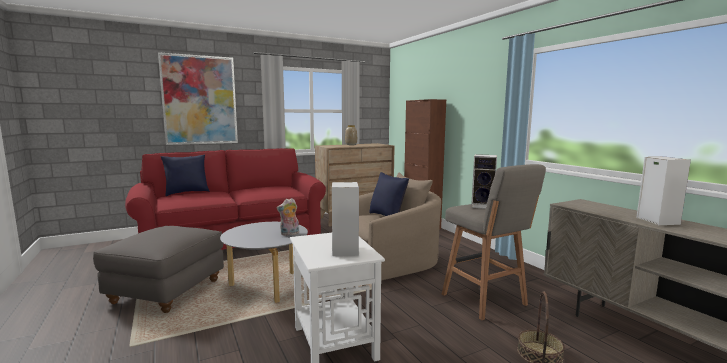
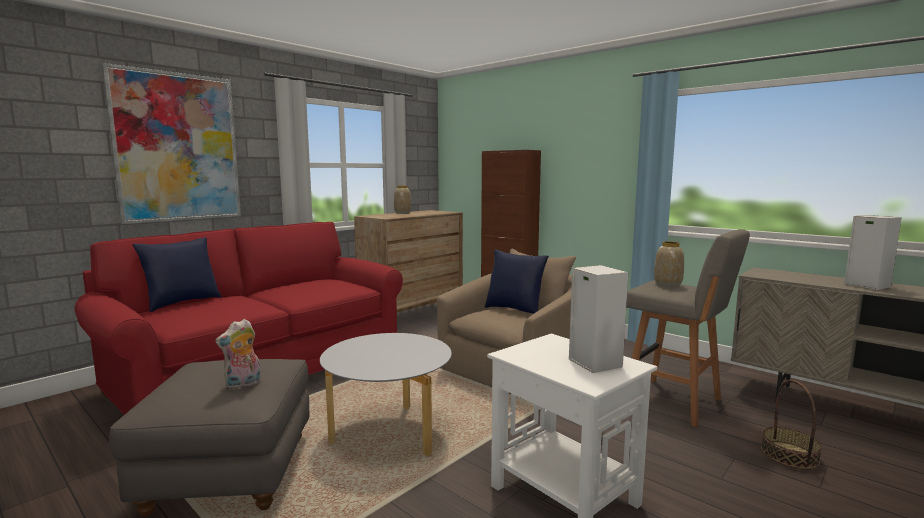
camera: 20 degrees left, 0 degrees up
(289, 234) = (425, 350): plush toy -> plush toy (243, 385)
(483, 206) = (668, 285): speaker -> vase

